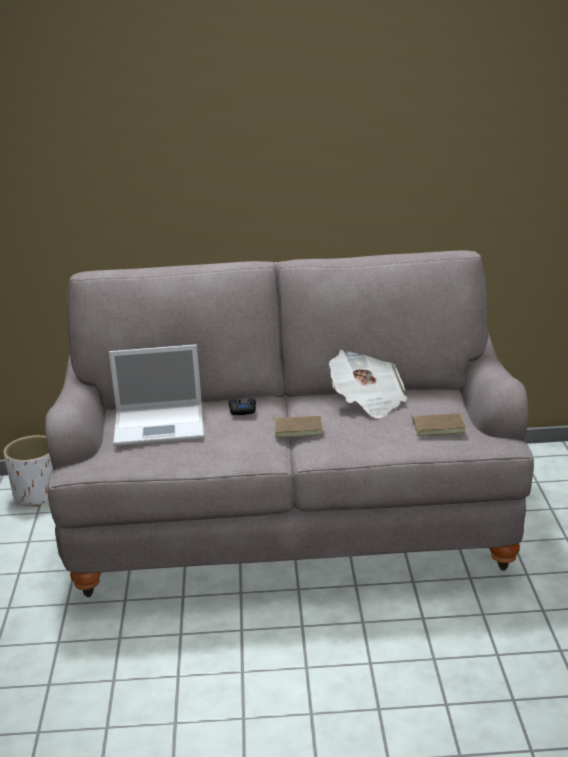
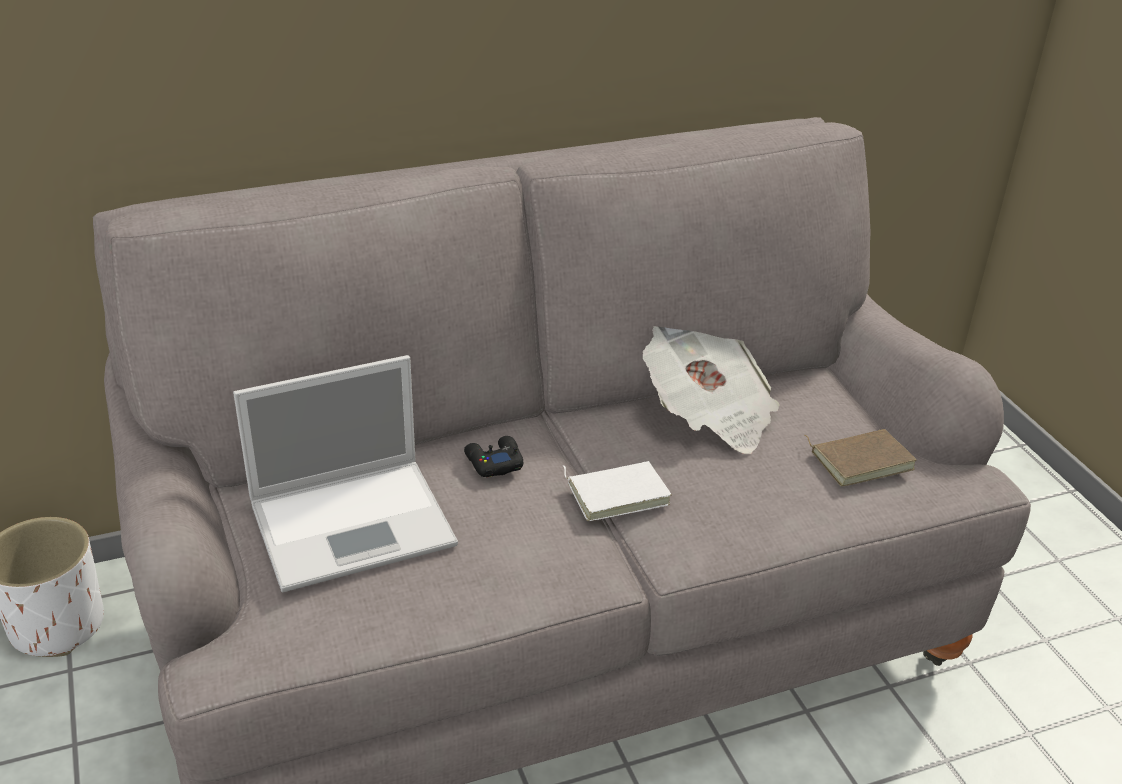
camera: 20 degrees left, 10 degrees up
(298, 428) = (617, 493): brown book -> white book

